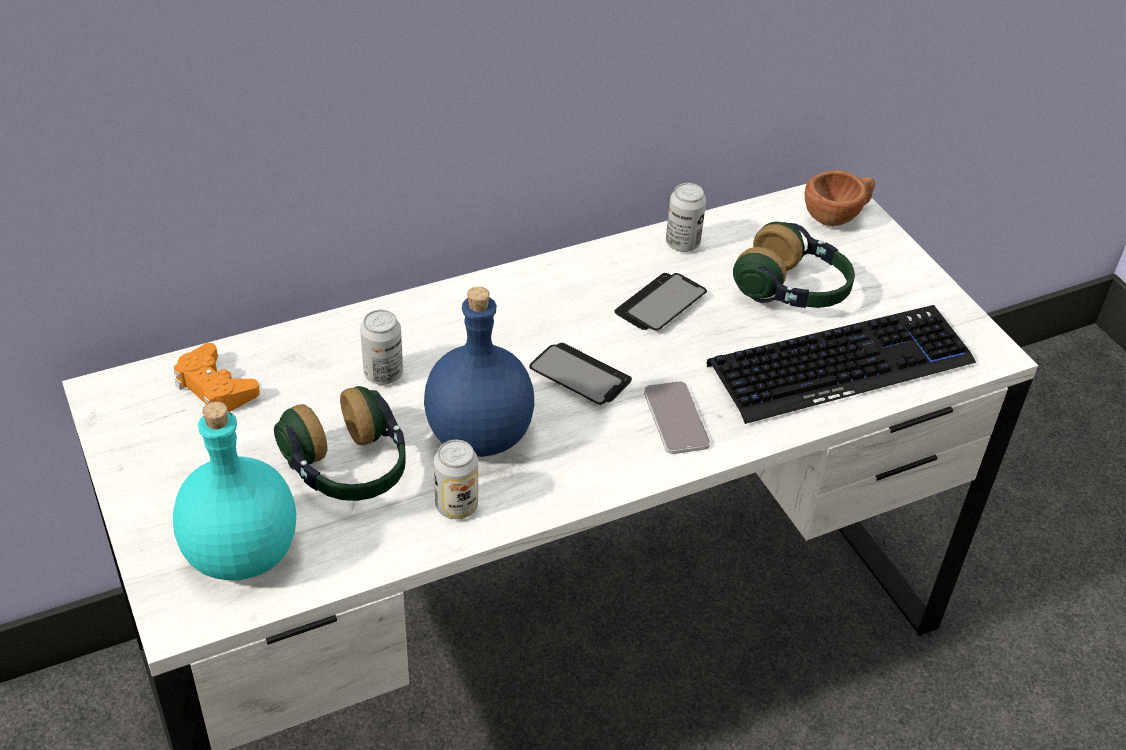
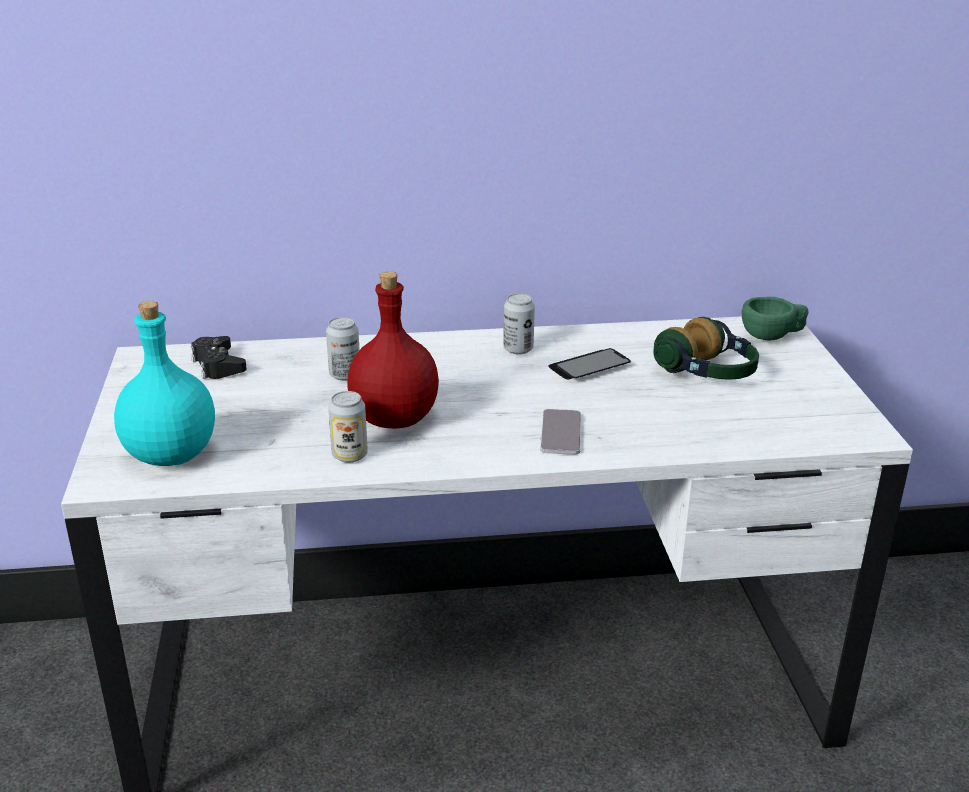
camera: 20 degrees right, 15 degrees down
(215, 388) = (218, 365): orange game controller -> black game controller
(349, 469) = (283, 422): headphones -> none
(477, 435) = (393, 418): blue bottle -> red bottle
(580, 376) = (497, 397): phone -> none
(682, 243) = (629, 336): can -> can (518, 349)
(837, 216) = (772, 336): brown cup -> green cup
(840, 365) = (724, 423): keyboard -> none

